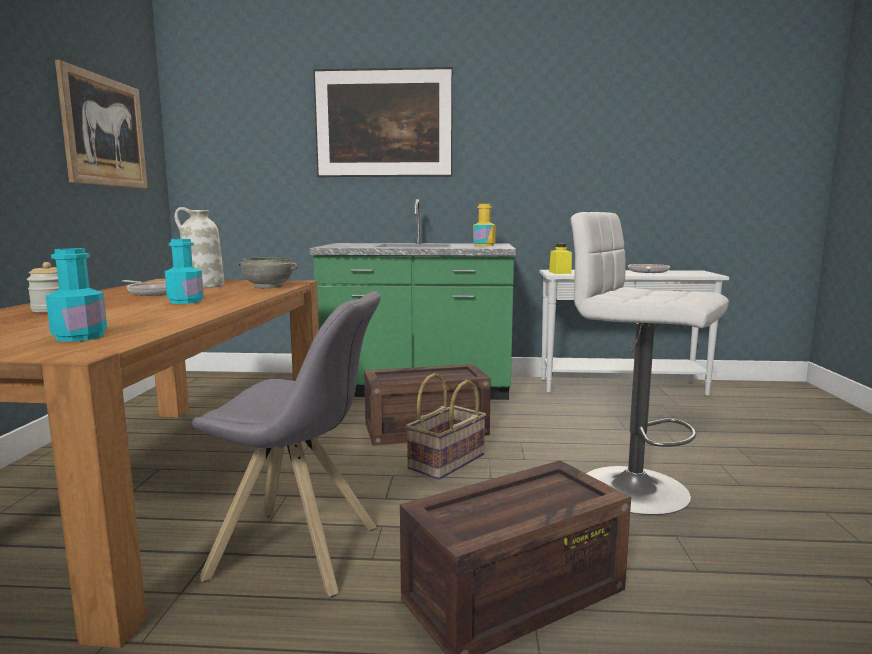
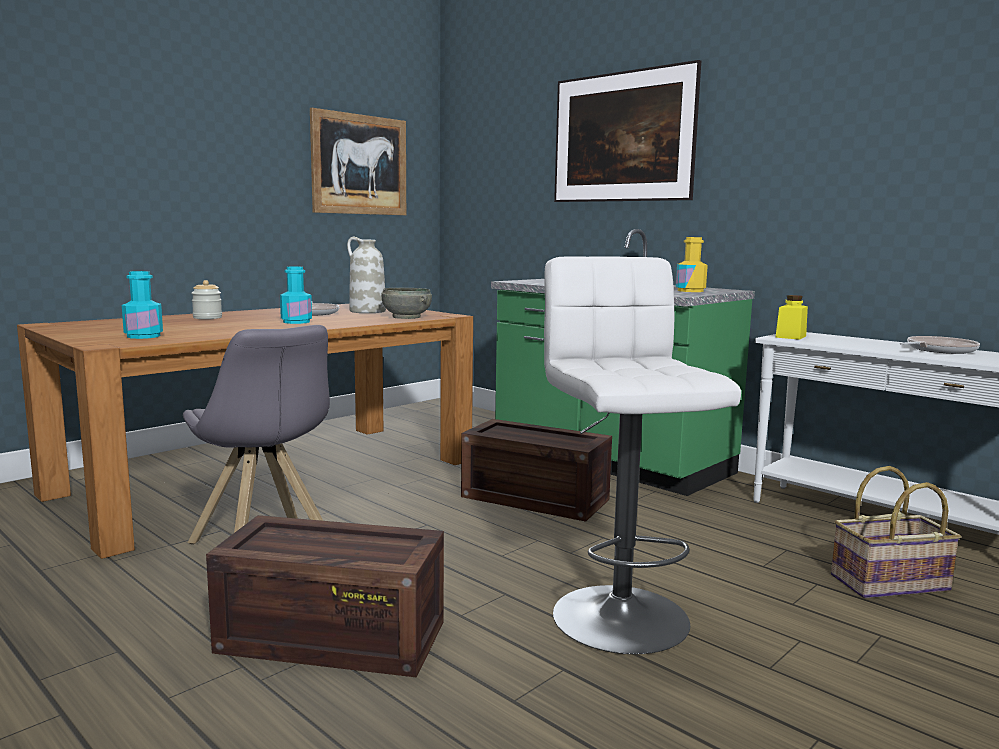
camera: 40 degrees right, 0 degrees up
(447, 462) = (493, 530): basket -> basket (890, 584)

